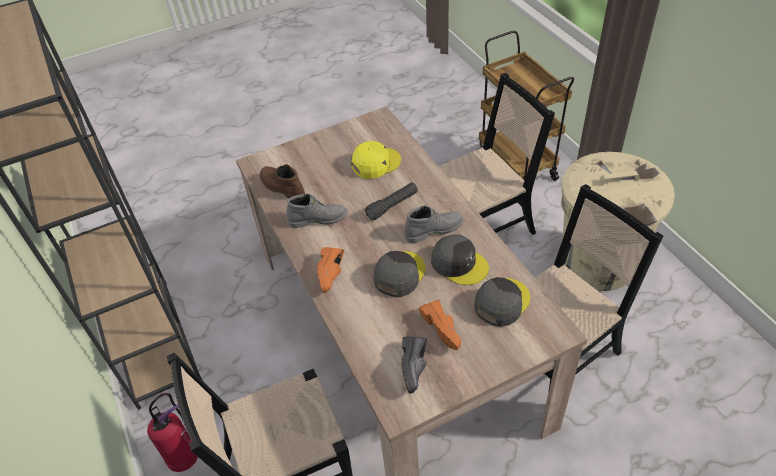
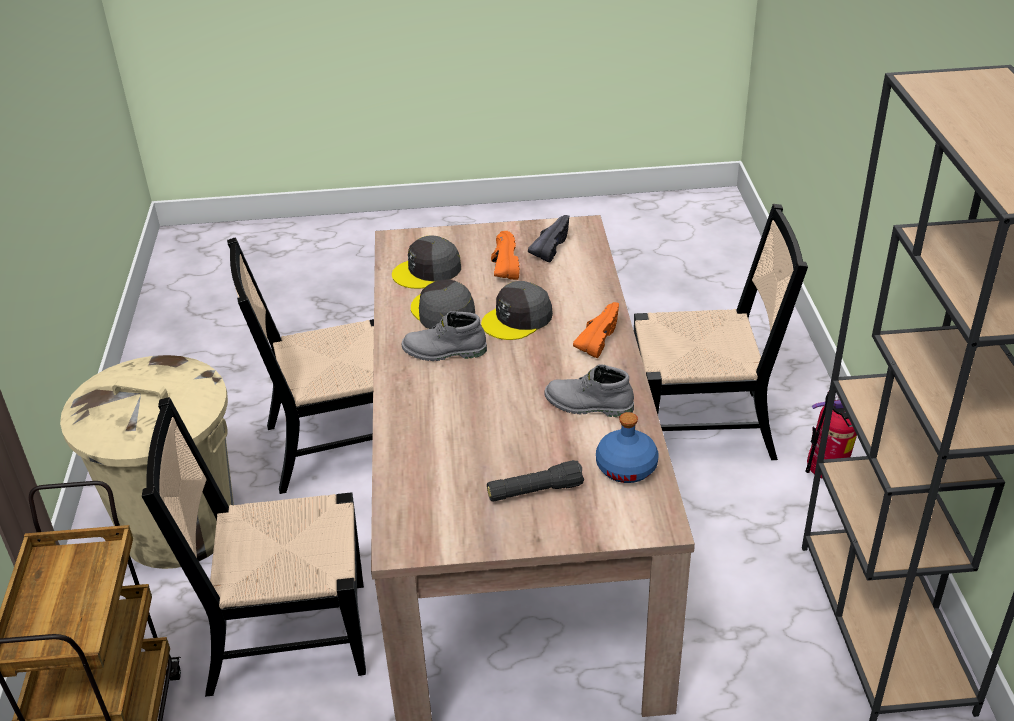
camera: 160 degrees left, 10 degrees down
(281, 187) = (626, 467): brown boot -> blue bottle
(375, 163) = (461, 462): yellow cap -> none
(392, 206) = (476, 394): black flashlight -> black flashlight (535, 491)

